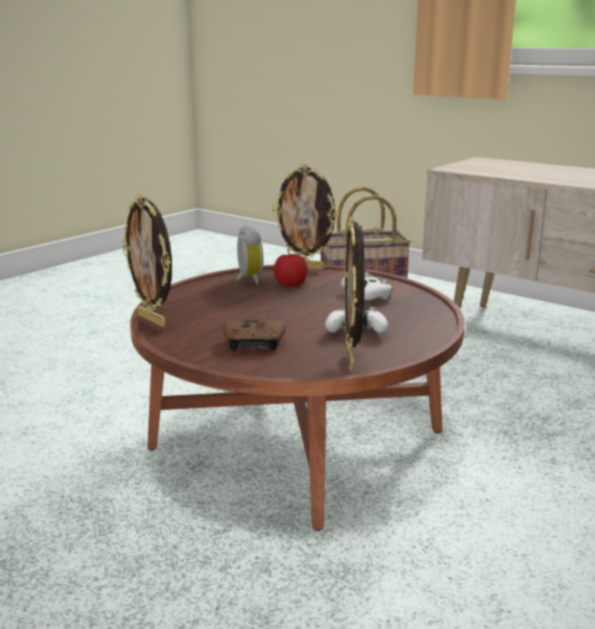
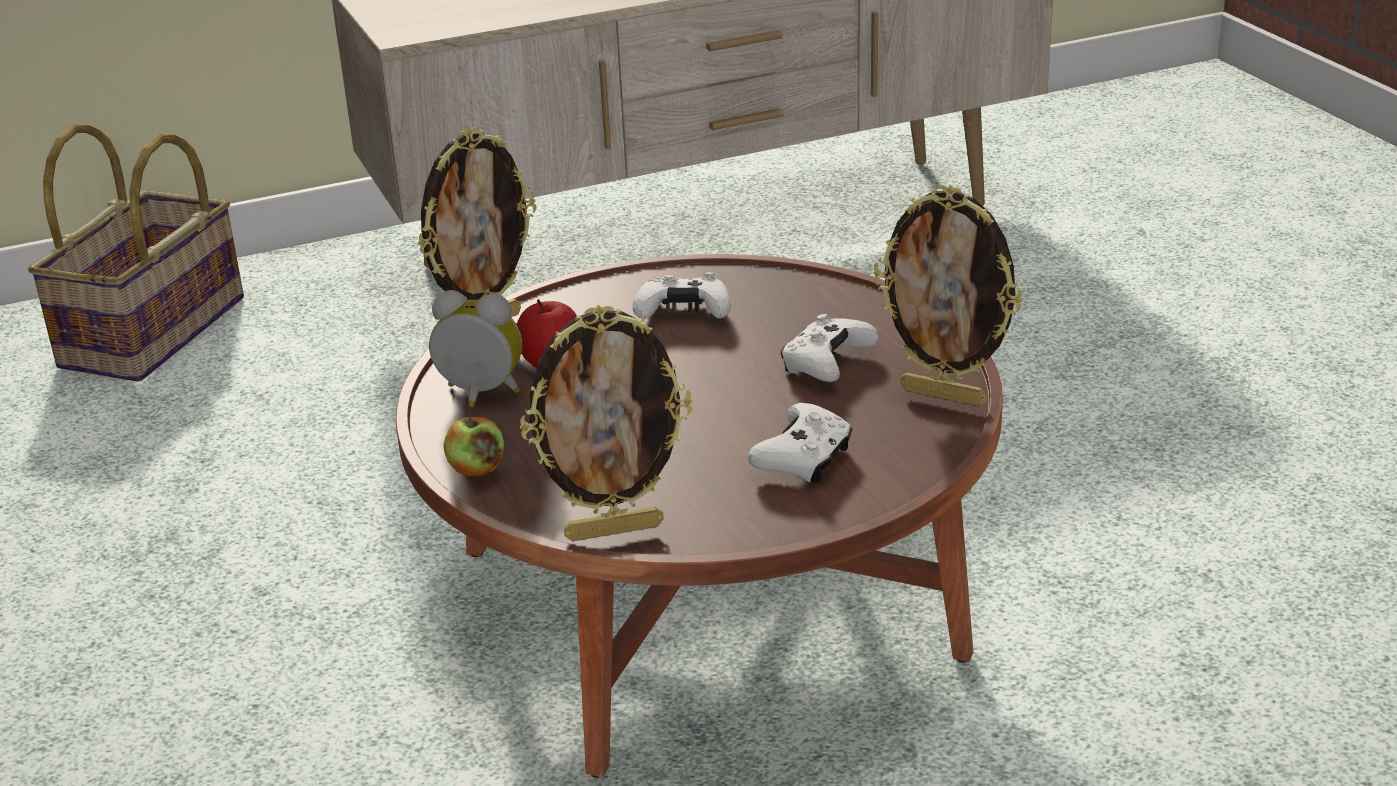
camera: 60 degrees left, 10 degrees up
(183, 290) = (476, 469): none -> apple
(254, 345) = (804, 460): brown game controller -> white game controller

